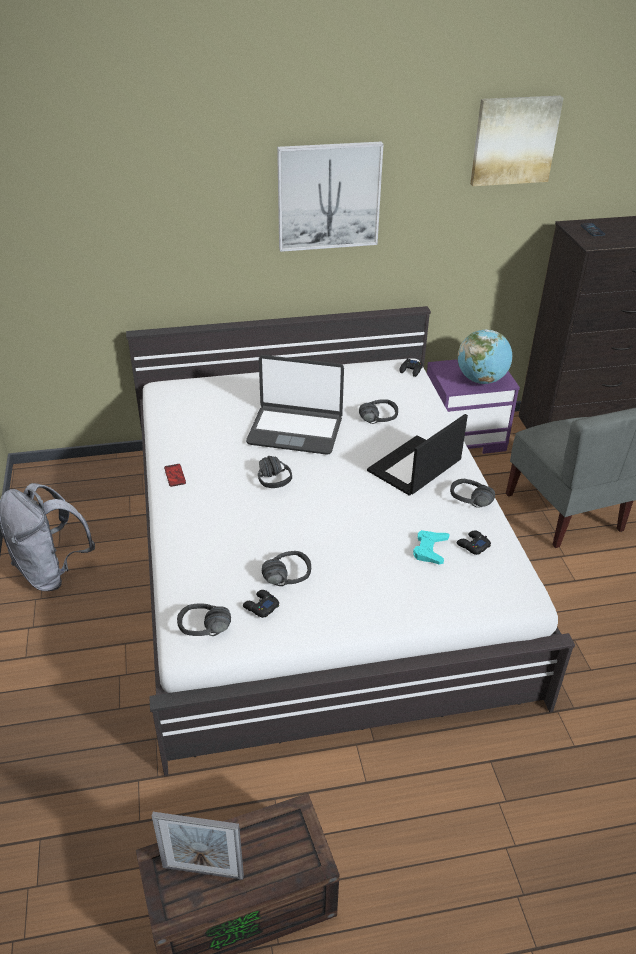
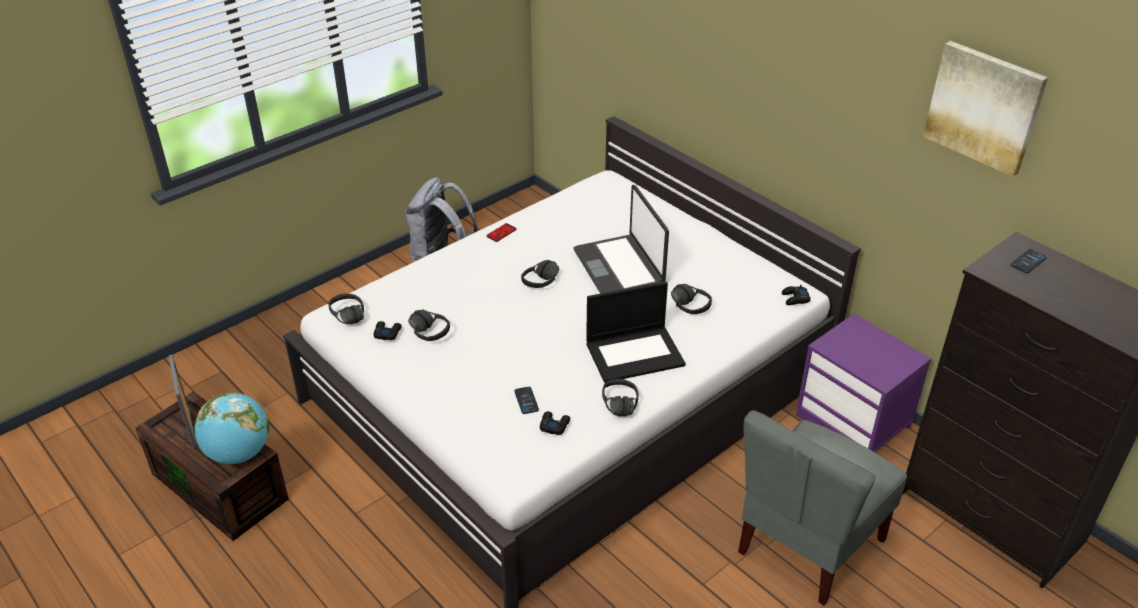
camera: 60 degrees right, 0 degrees up
(328, 196) = (786, 76): picture -> none
(414, 467) = (635, 353): laptop -> laptop turned 150 degrees clockwise
(430, 550) = (526, 401): turquoise game controller -> phone
(481, 380) = (864, 361): globe -> globe (239, 453)

